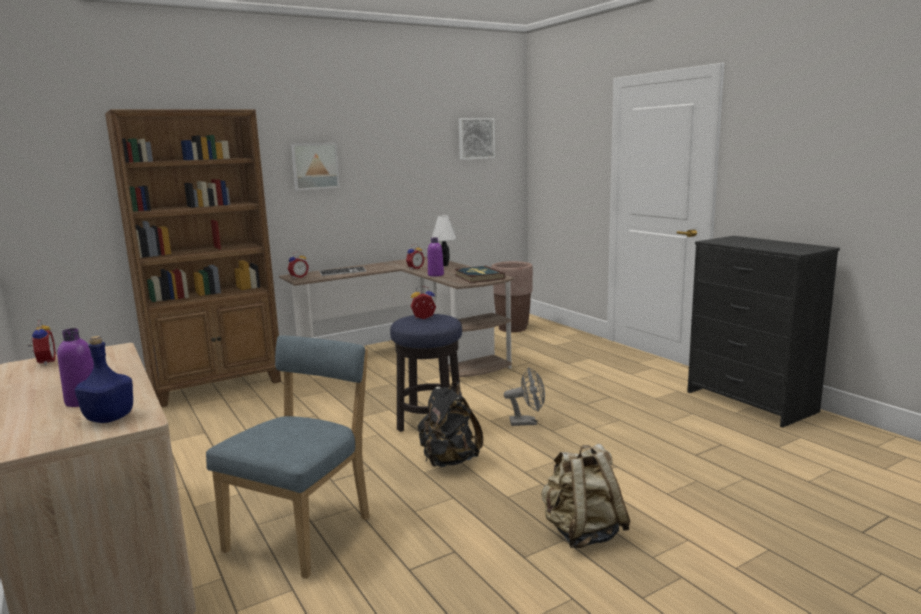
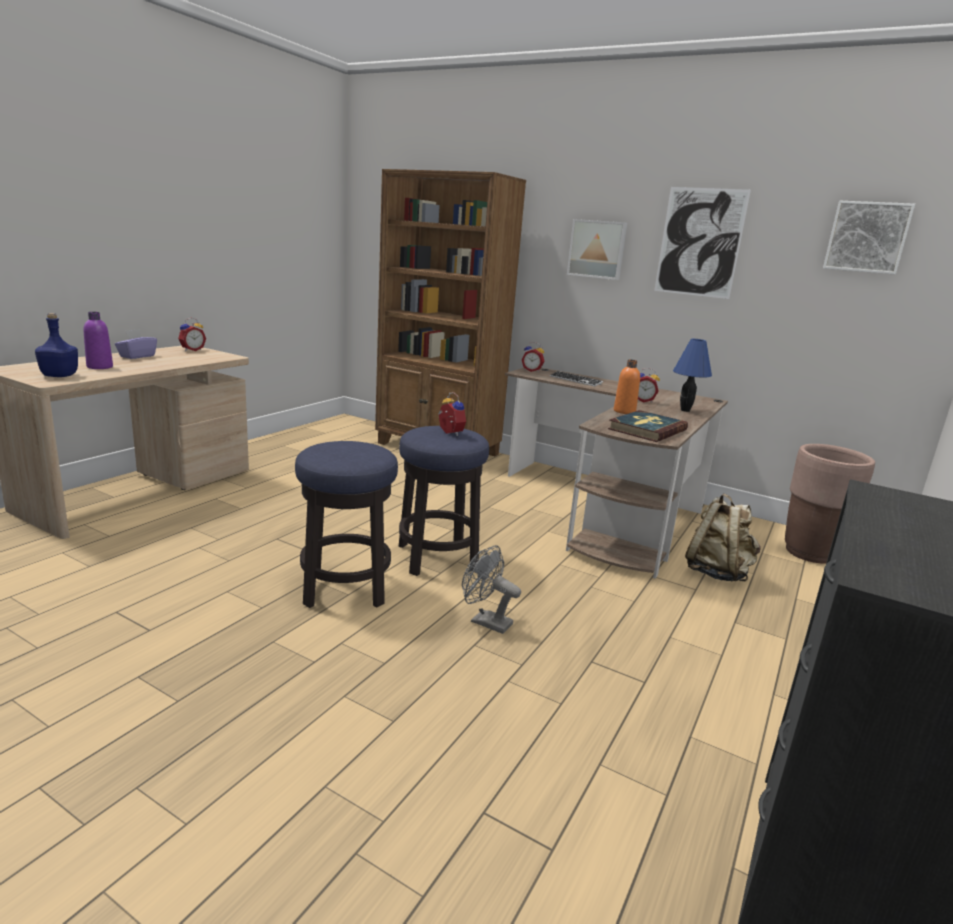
camera: 60 degrees right, 5 degrees up
(40, 386) = (137, 356): none -> purple tissue box
(304, 531) = (181, 548): blue chair -> none
(388, 152) = (700, 242): none -> picture
(435, 275) = (624, 411): purple bottle -> orange bottle
(445, 265) = (685, 410): white table lamp -> blue table lamp
(449, 461) = (345, 588): black backpack -> stool
(527, 422) = (485, 621): grey fan -> grey fan turned 150 degrees clockwise
(582, 533) = (195, 713): beige backpack -> beige backpack (717, 572)

